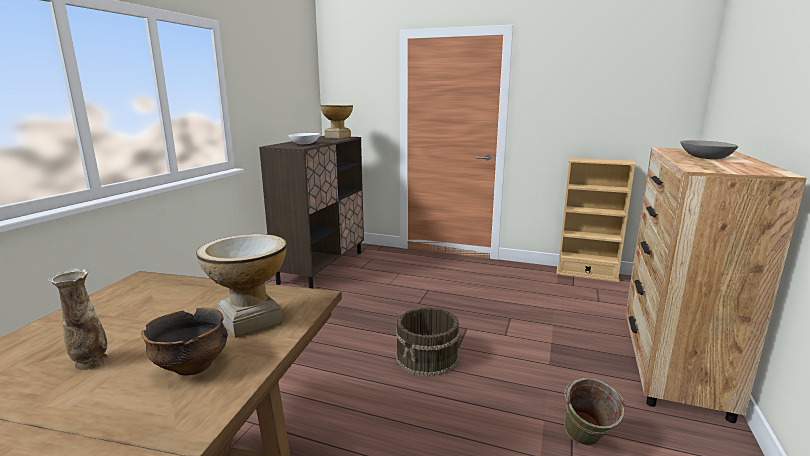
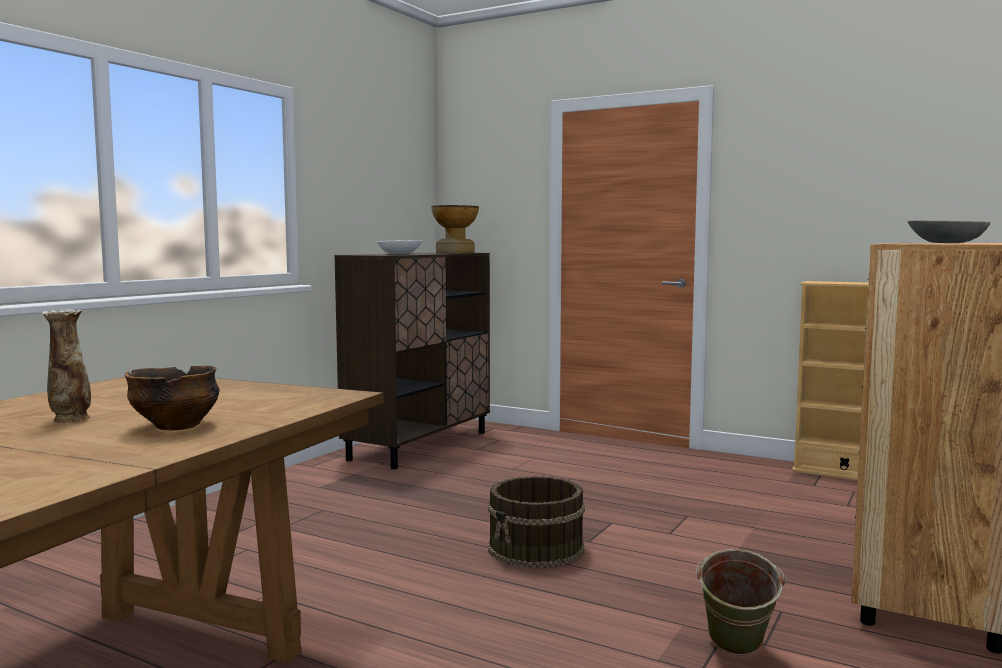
camera: 10 degrees right, 10 degrees down
(250, 320) = (258, 405): vase -> none

